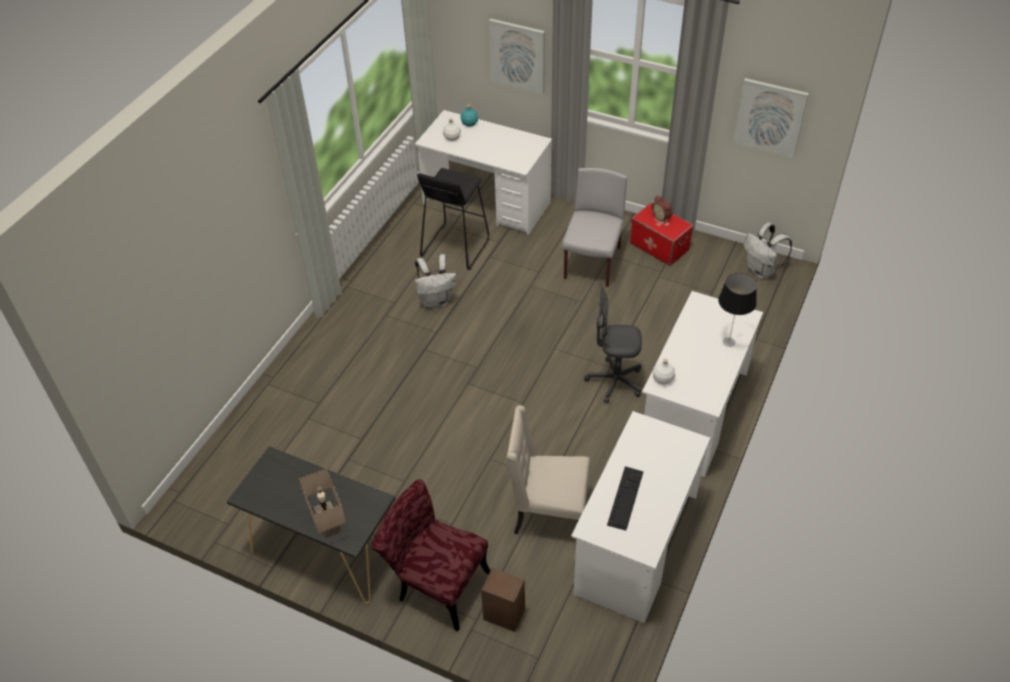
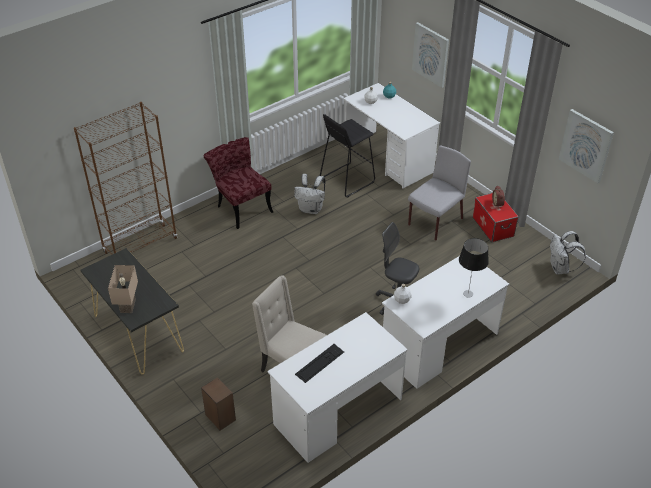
camera: 25 degrees right, 5 degrees down
(247, 431) = (140, 245): none -> brown bookcase
(436, 583) = (191, 380): red chair -> red chair (241, 206)

